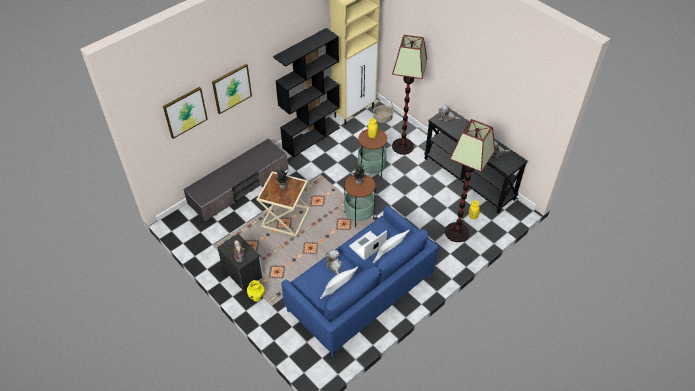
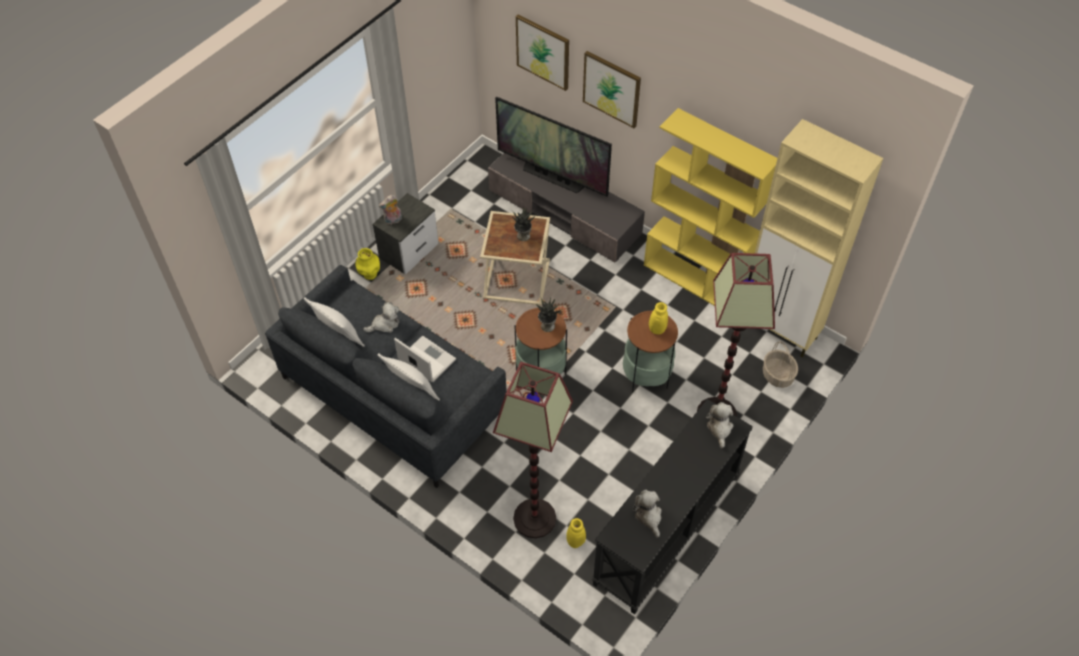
camera: 80 degrees right, 5 degrees up
(224, 175) = (553, 177): none -> television
(311, 137) = (695, 280): black bookcase -> yellow bookcase
(360, 293) = (392, 395): blue sofa -> grey sofa

